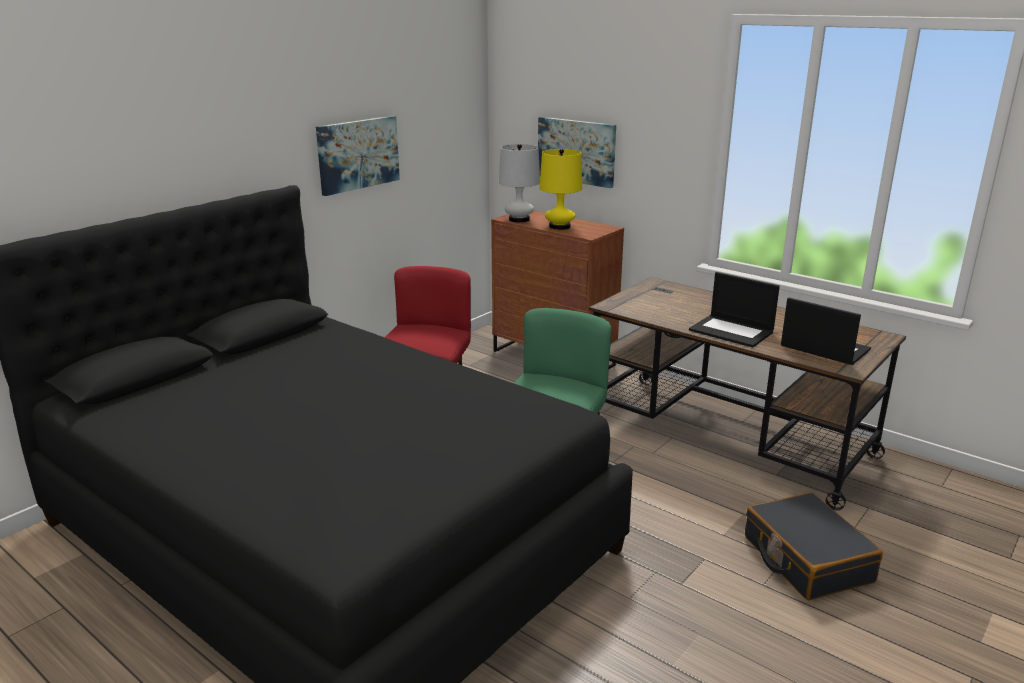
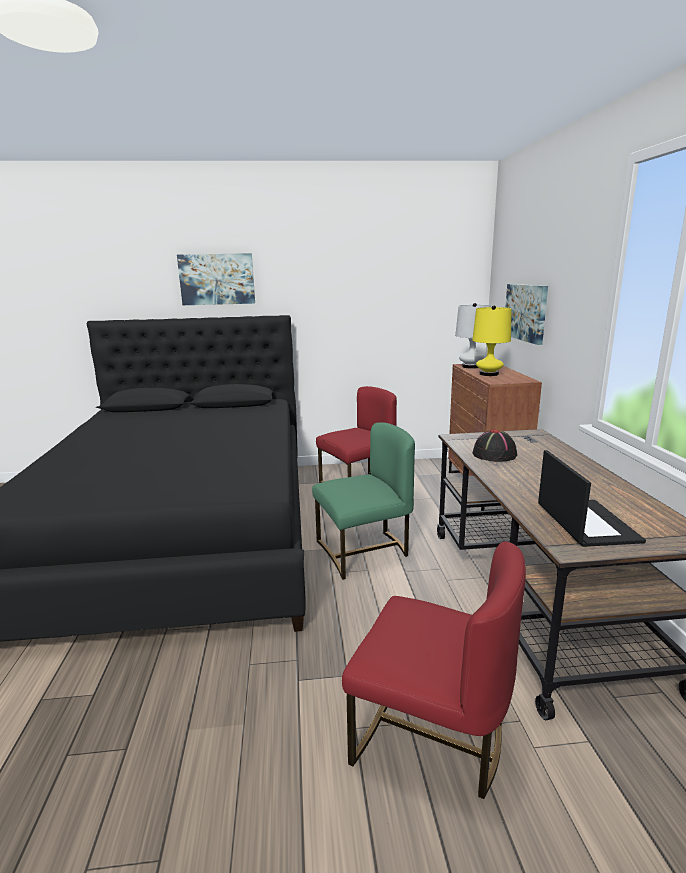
camera: 45 degrees right, 5 degrees down
(358, 154) = (351, 302): picture -> picture (217, 279)
(671, 313) = (494, 454): none -> black hat
(732, 331) = (518, 481): laptop -> none
(806, 559) = (430, 737): black suitcase -> red chair

